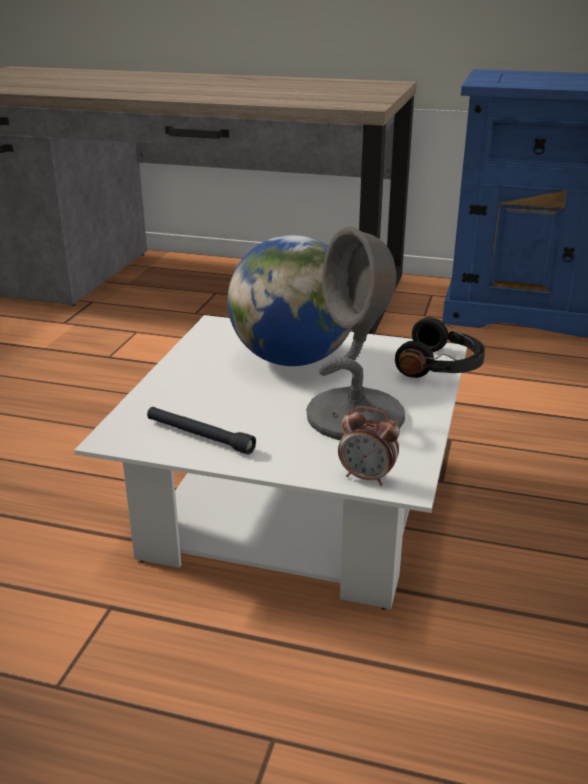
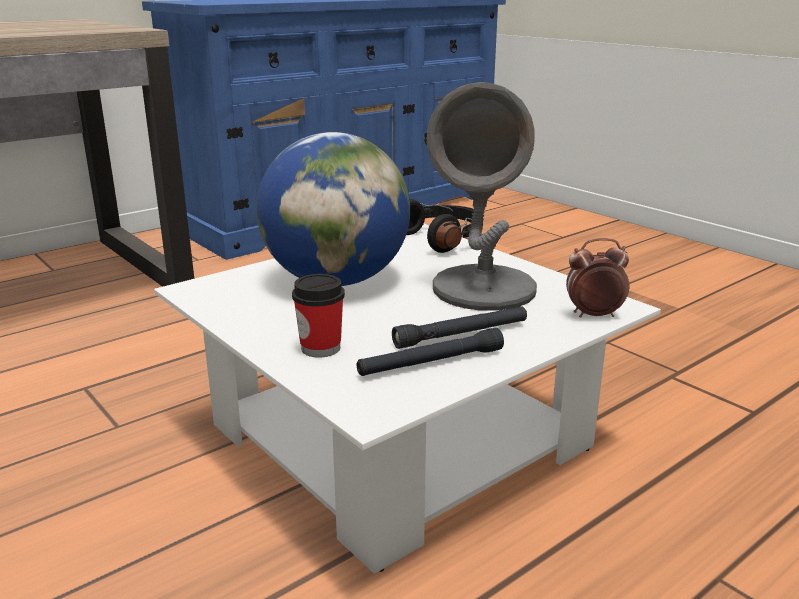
camera: 55 degrees left, 5 degrees down
(179, 393) = (320, 348): none -> cup
(258, 433) = (461, 335): none -> black flashlight
(367, 477) = (593, 315): alarm clock -> alarm clock turned 150 degrees counterclockwise

